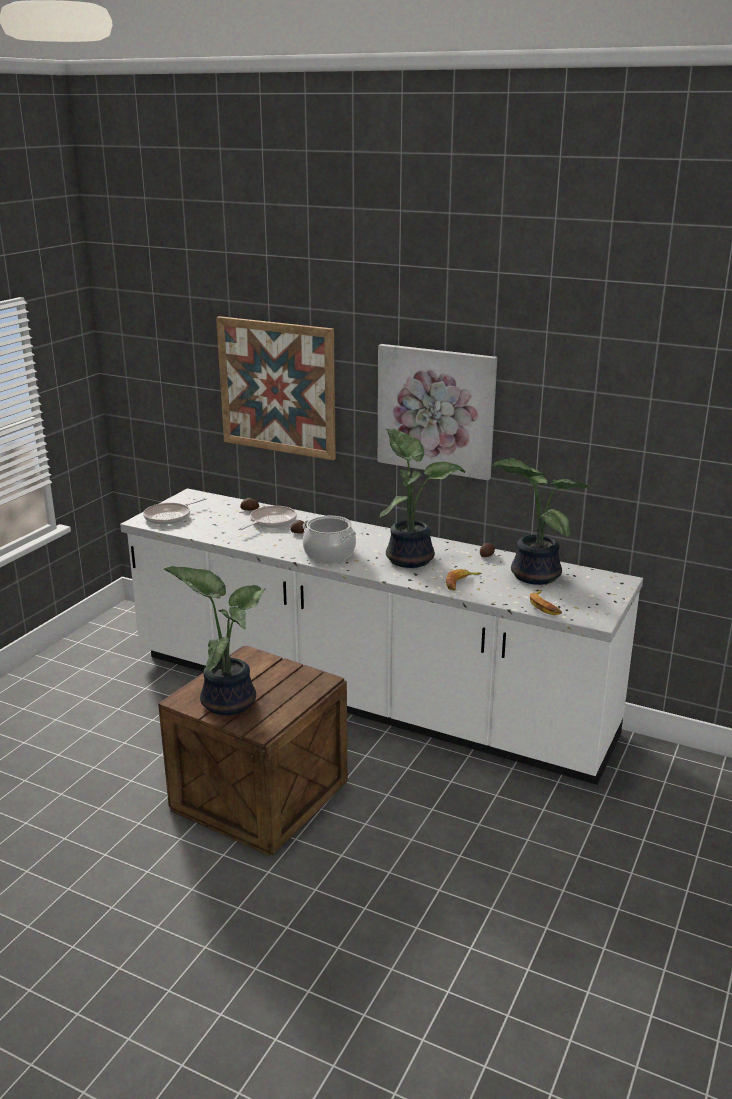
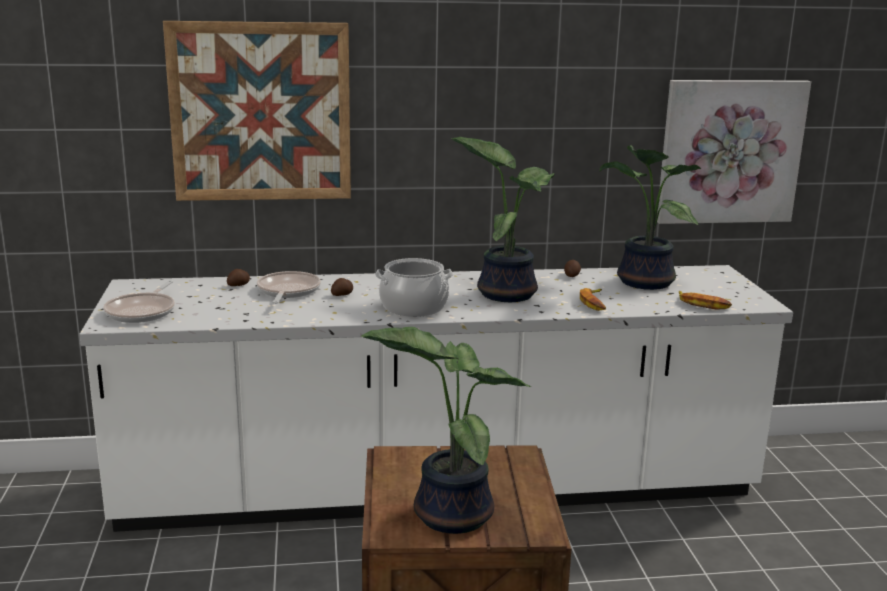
camera: 35 degrees left, 5 degrees down
(436, 410) = (489, 113): picture -> picture (730, 151)

